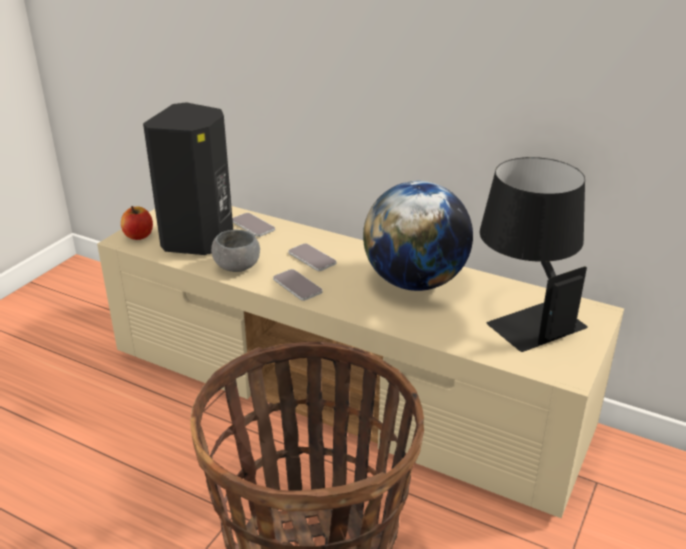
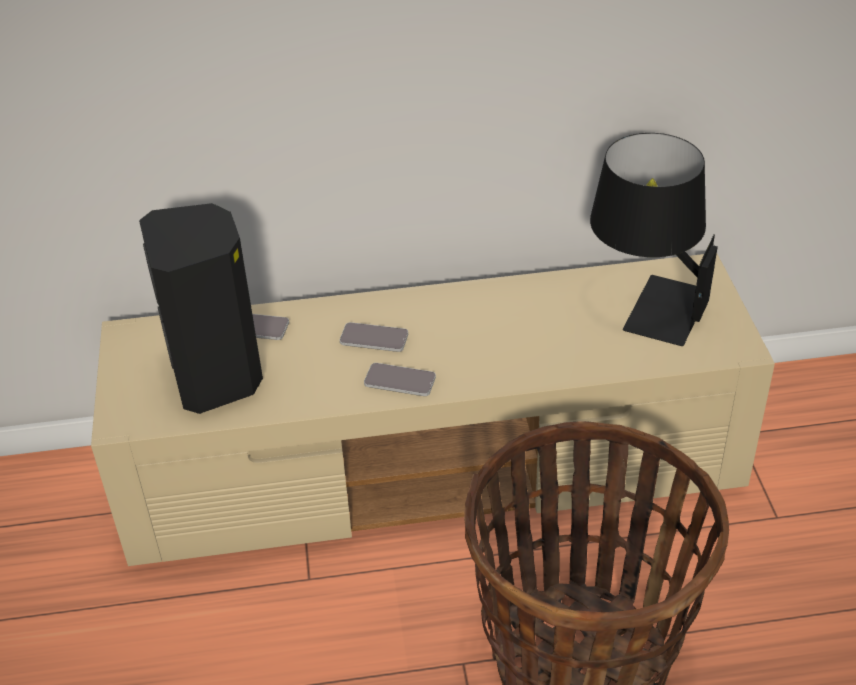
camera: 35 degrees left, 10 degrees up
(139, 235) = (132, 408): apple -> none
(237, 267) = (306, 391): grey bowl -> none
(415, 282) = (510, 316): globe -> none

